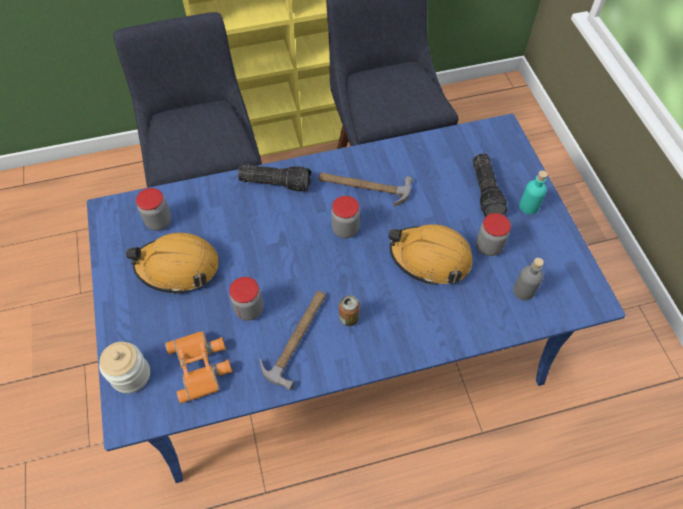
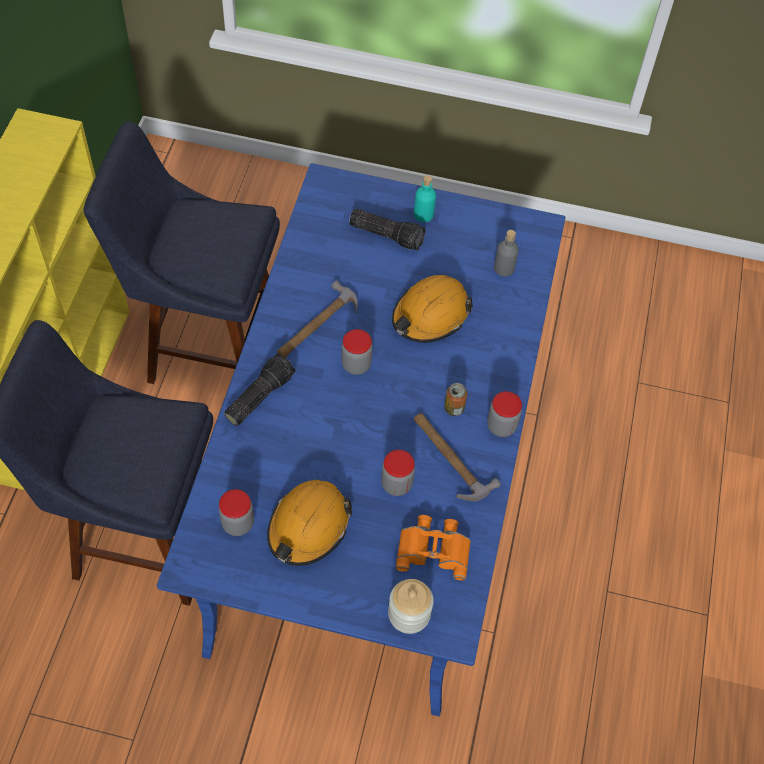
camera: 65 degrees left, 0 degrees up
(488, 246) = (445, 266): jar -> jar (501, 426)

